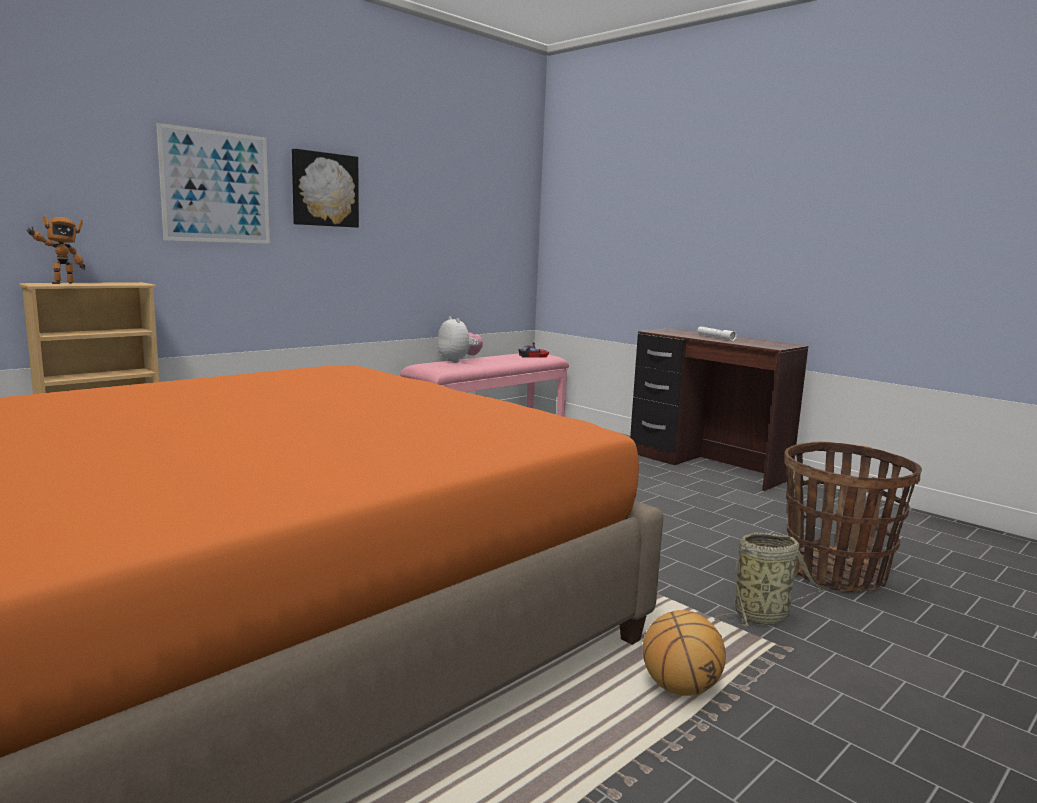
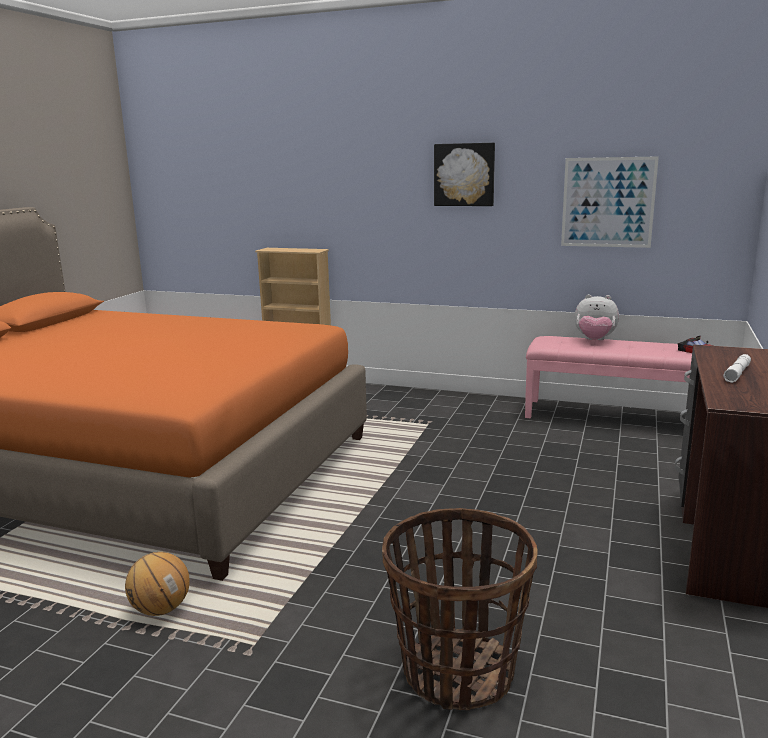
camera: 65 degrees right, 5 degrees up
(61, 283) = (278, 248): toy robot -> none
(216, 187) = (377, 181): picture -> picture (608, 202)
(458, 361) = (594, 340): plush toy -> plush toy turned 75 degrees clockwise
(764, 616) = (307, 633): basket -> none

